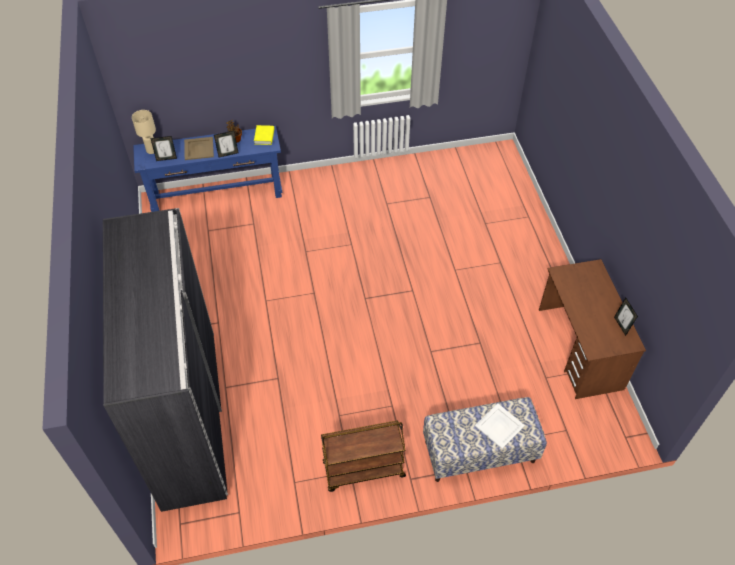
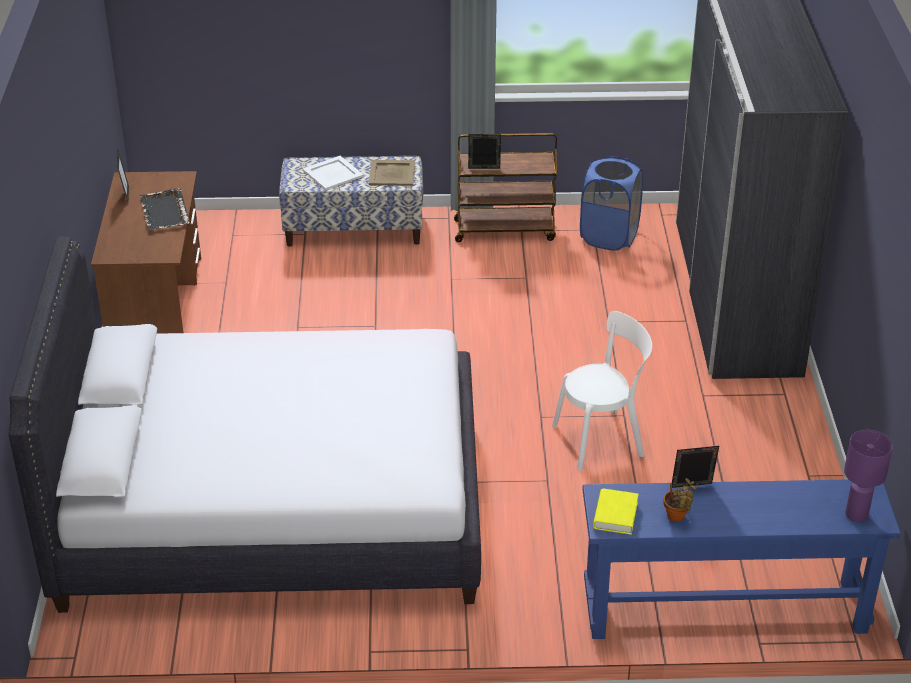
camera: 170 degrees left, 15 degrees down
(151, 150) = (856, 514): beige table lamp -> purple table lamp
(166, 158) = (820, 494): picture frame -> picture frame (484, 170)
(198, 148) = (756, 507): beige tray -> beige tray (392, 173)
(277, 281) = (602, 439): none -> white chair
(281, 474) = (609, 236): none -> blue laundry basket
(442, 217) = (272, 507): none -> white bed
(584, 312) = (164, 212): none -> black tray

